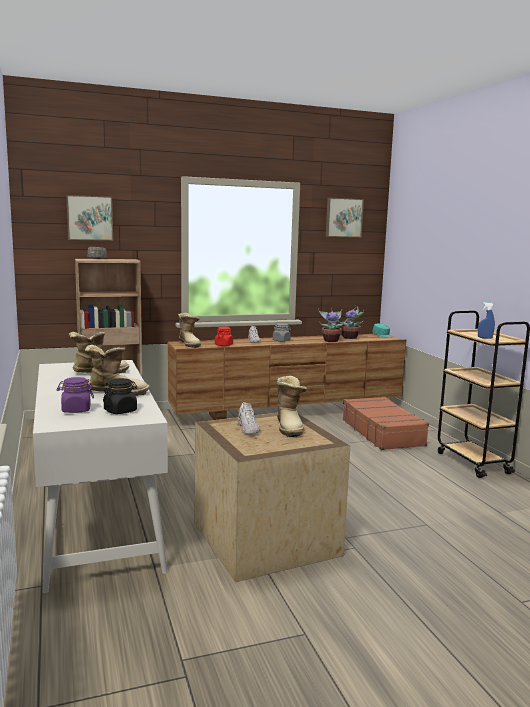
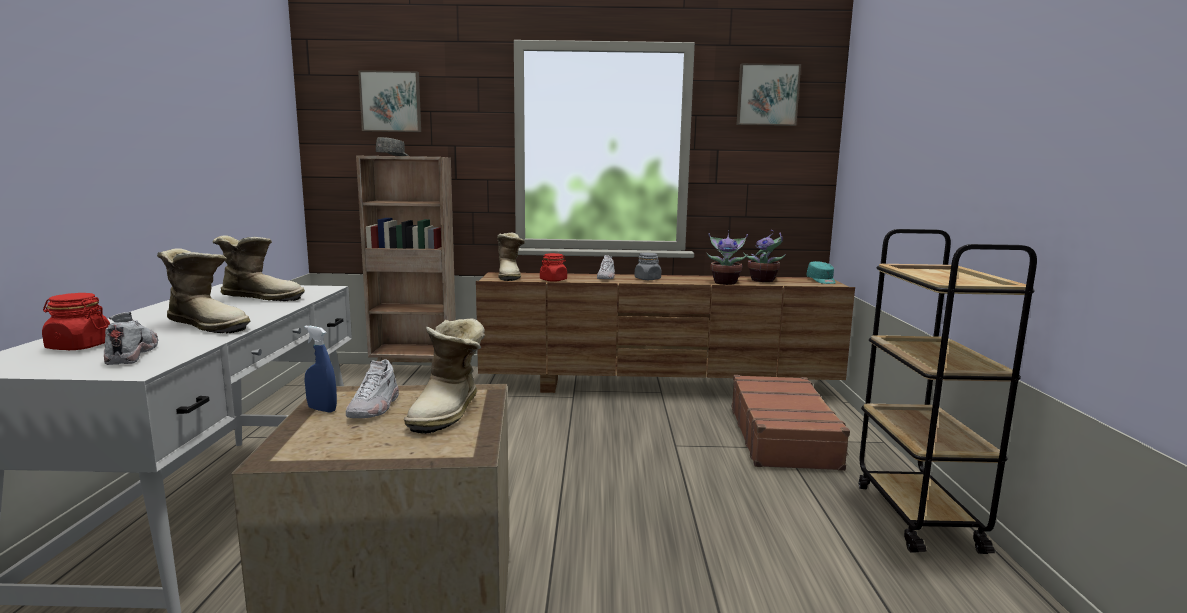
camera: 20 degrees right, 0 degrees up
(76, 410) = (79, 346): purple jar -> red jar
(120, 411) = (131, 354): black jar -> white shoe
(485, 338) = (942, 279): blue spray bottle -> blue spray bottle (322, 409)

